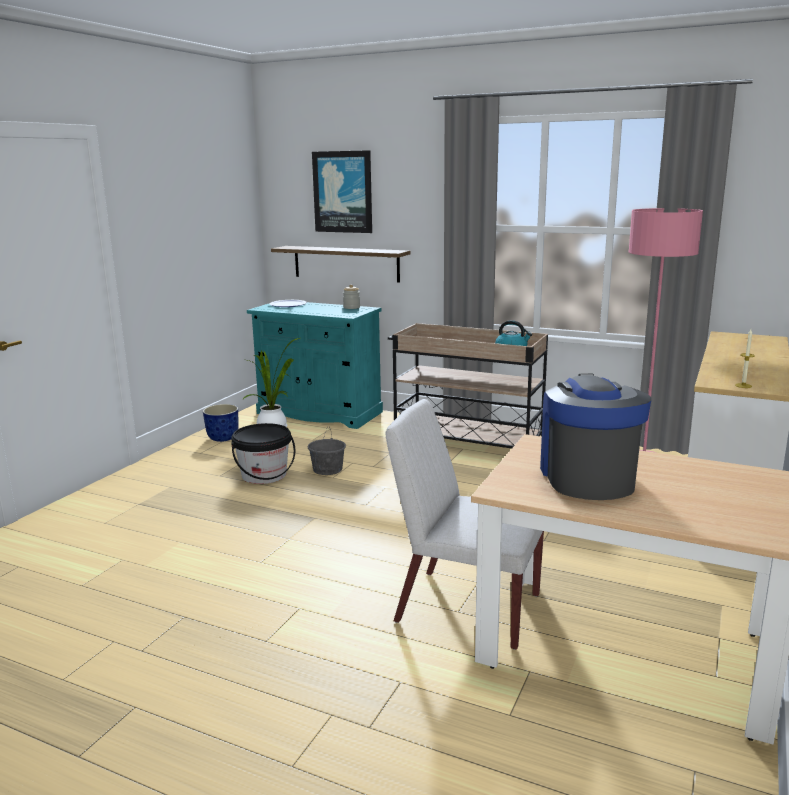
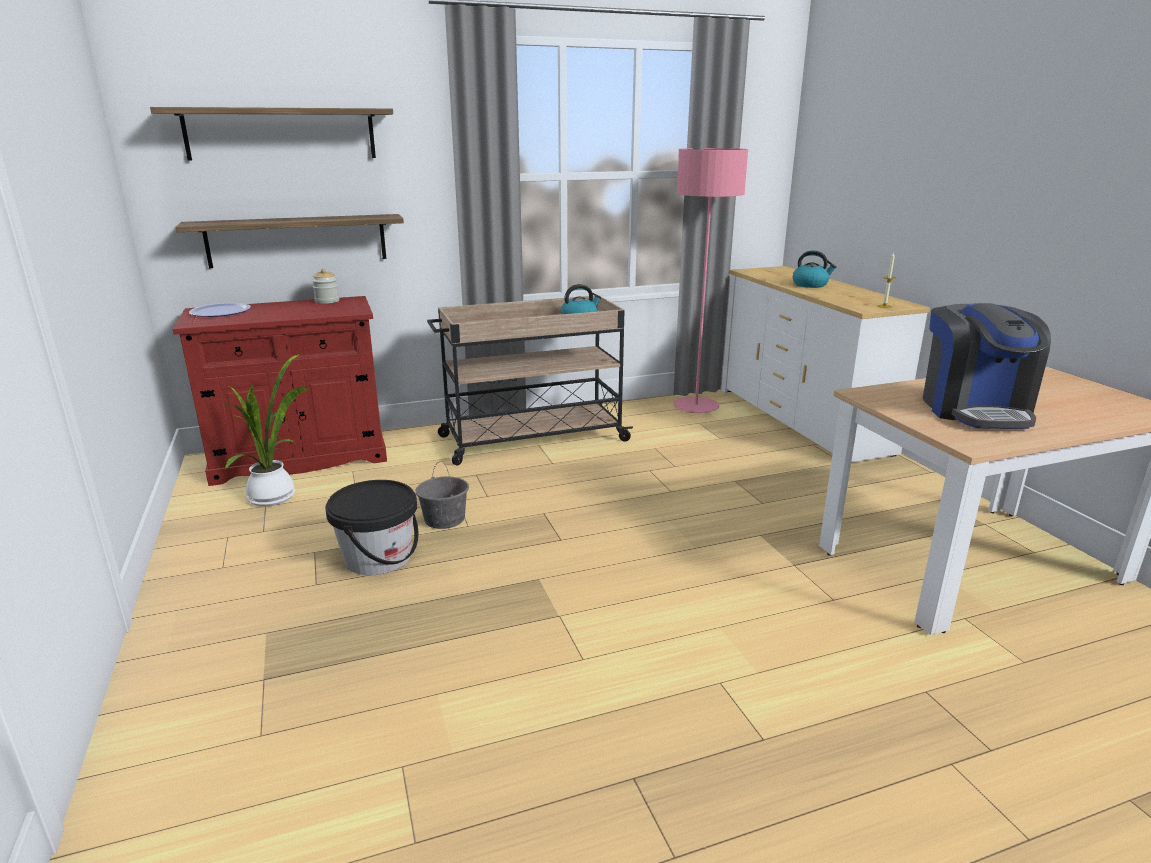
camera: 45 degrees left, 5 degrees up
(223, 438) = (220, 534): planter -> none
(319, 413) = (300, 458): turquoise cabinet -> red cabinet
(343, 192) = (281, 134): picture -> shelf
(466, 607) = (831, 592): white chair -> none
(587, 477) = (974, 409): coffee machine -> coffee machine turned 135 degrees counterclockwise
(741, 356) = (810, 285): none -> kettle

